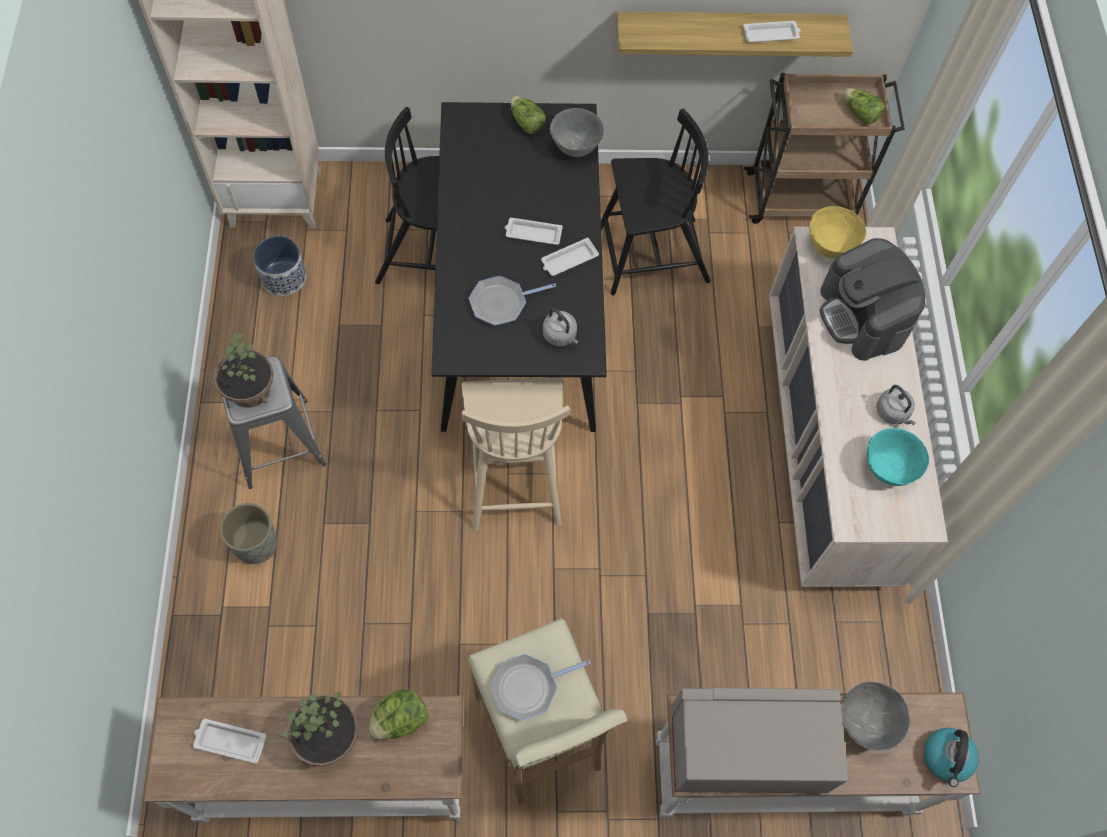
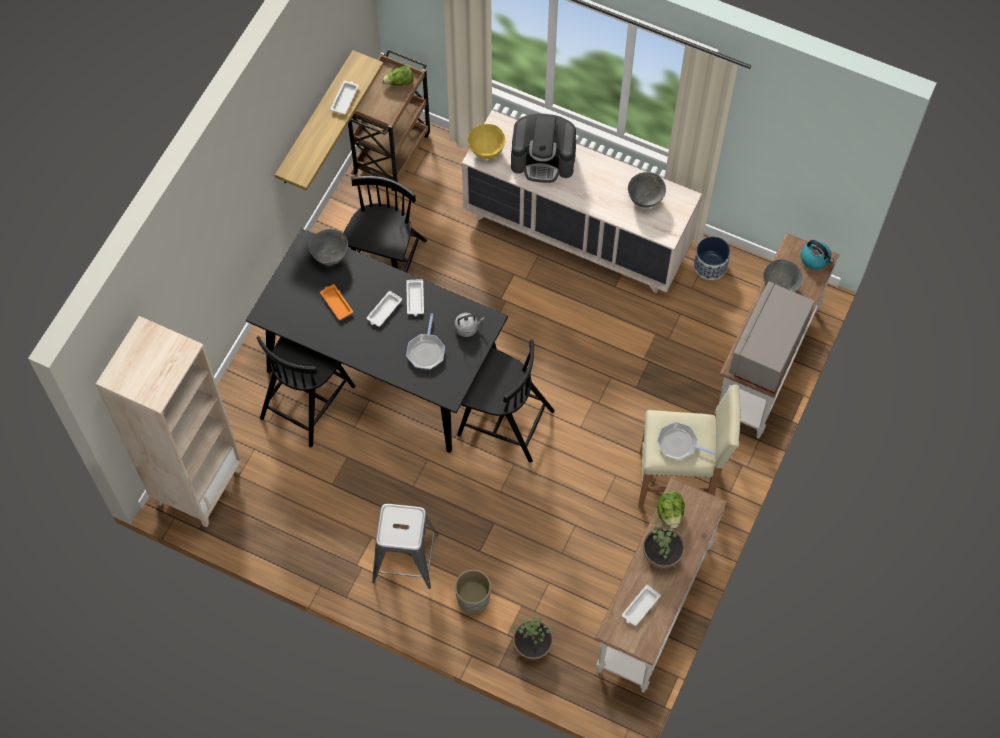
camera: 60 degrees left, 0 degrees up
(249, 390) = (400, 529): potted plant -> potted plant (532, 646)
(283, 277) = (271, 506): planter -> planter (710, 265)
(514, 473) = (504, 421): beige chair -> black chair
(515, 180) = (336, 303): none -> orange tray
(526, 122) = (293, 276): lettuce -> none
(528, 687) = (679, 444): frying pan -> frying pan turned 105 degrees clockwise
(887, 468) = (645, 199): turquoise bowl -> grey bowl
(893, 413) = (613, 178): grey kettle -> none

